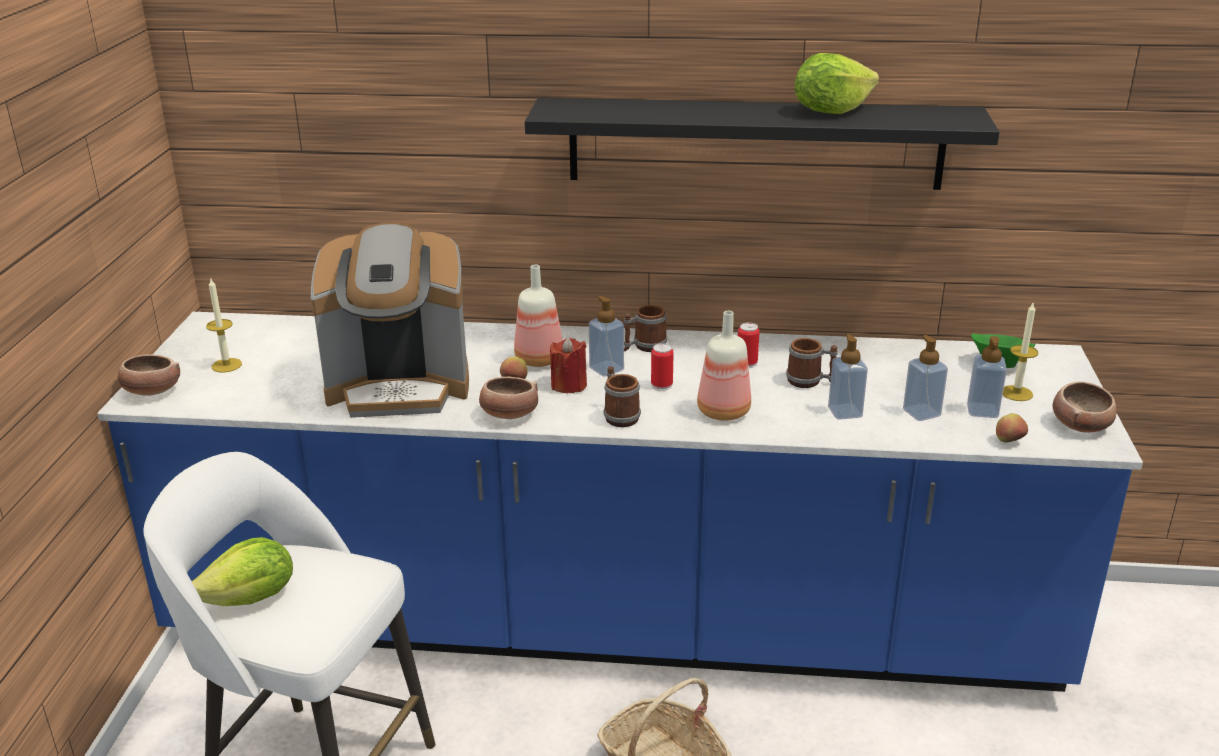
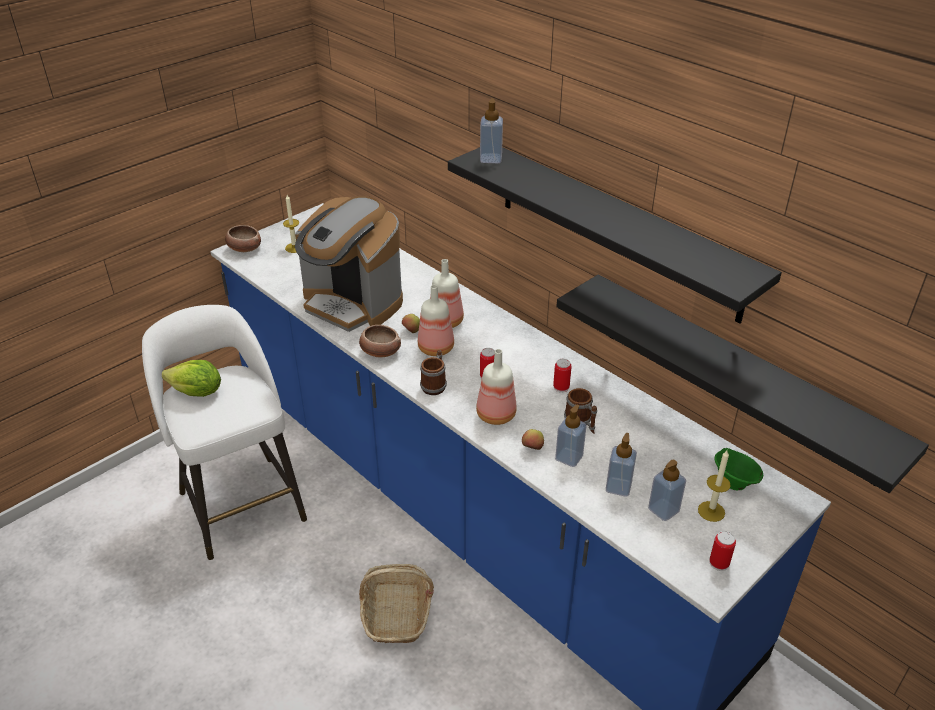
camera: 40 degrees right, 10 degrees up
(569, 385) = (437, 348): red candle -> bottle
(606, 369) = (473, 348): soap dispenser -> soap dispenser (491, 159)
(644, 347) = (516, 343): mug -> none
(830, 111) = (651, 229): lettuce -> none
(941, 257) = (737, 377): none -> black shelf
(1009, 442) = (644, 544): apple -> apple (532, 448)
(1081, 425) = (719, 563): bowl -> can

